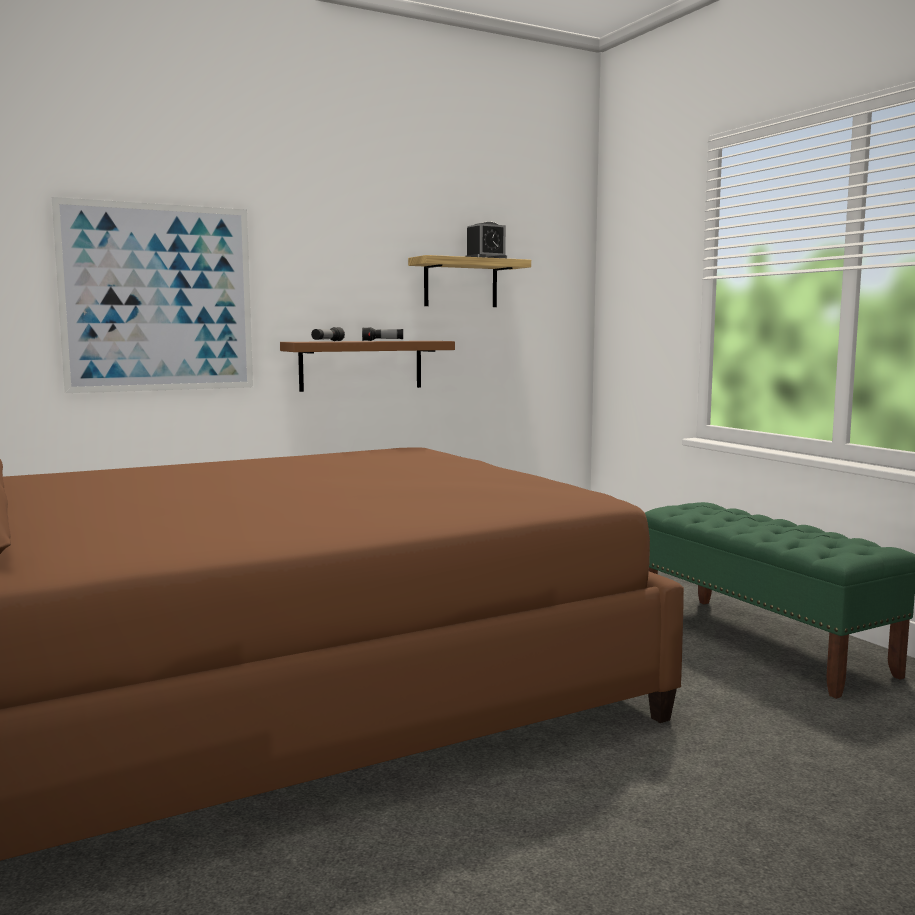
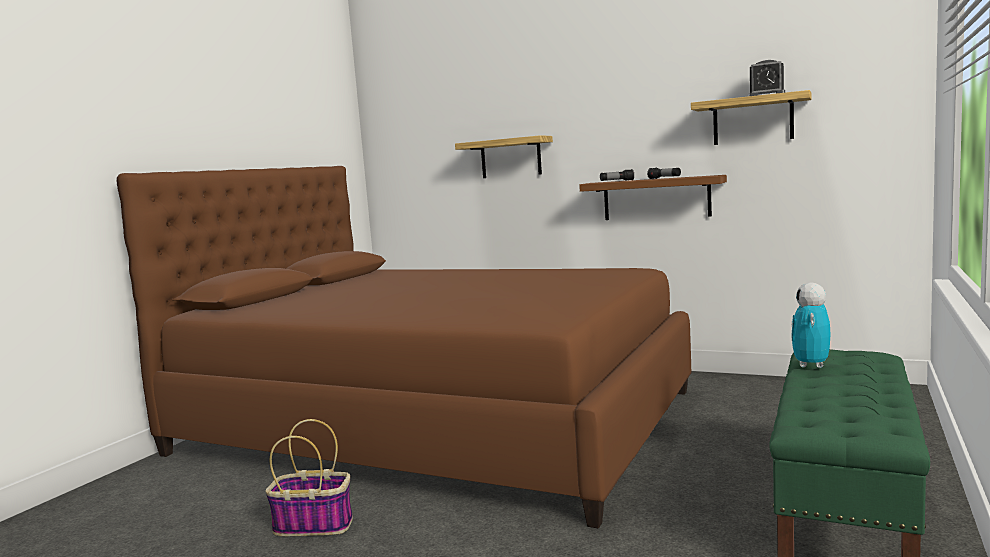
camera: 55 degrees right, 0 degrees up
(158, 298) = (510, 158): picture -> shelf
(427, 867) = (315, 525): none -> basket
(706, 517) = (811, 365): none -> toy robot

